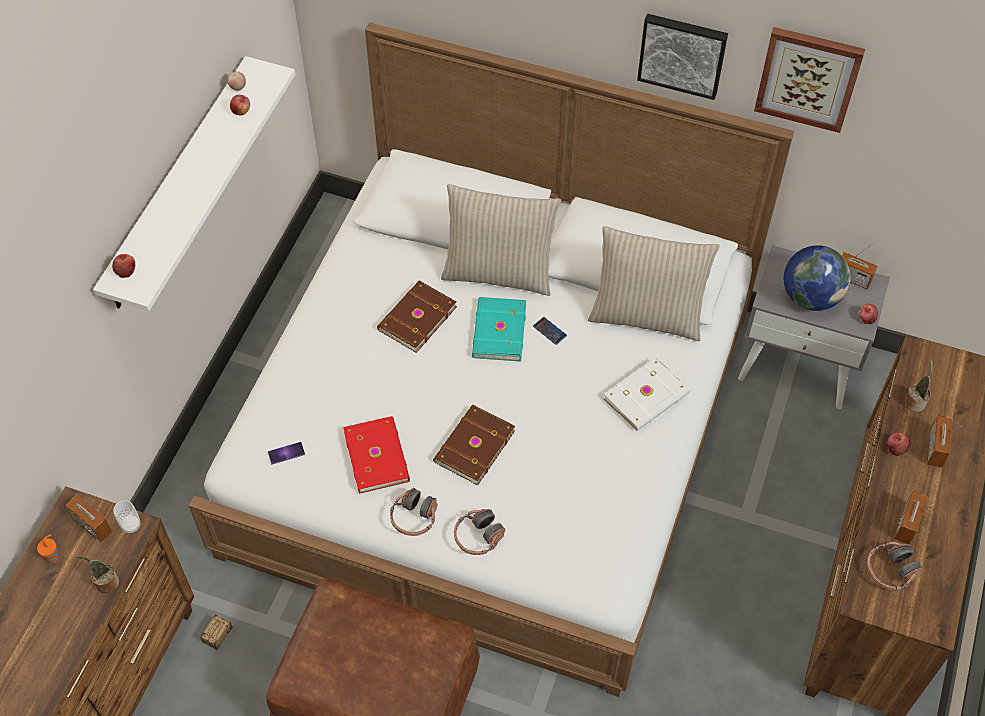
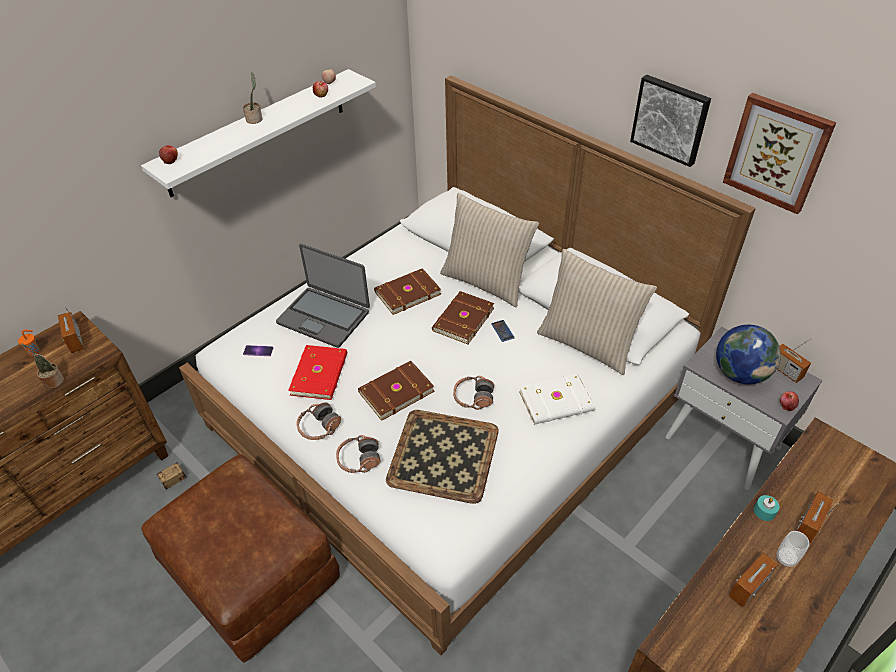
camera: 25 degrees right, 10 degrees down
(131, 525) = (99, 349): cup -> cup (786, 558)
(337, 383) = (324, 317): none -> laptop
(497, 331) = (462, 319): turquoise book -> brown book
(562, 500) = (442, 456): none -> tray
(891, 570) = (711, 626): headphones -> headphones (473, 397)
(895, 448) = (764, 511): apple -> turquoise candle
(915, 401) = (801, 476): potted plant -> potted plant (255, 119)

